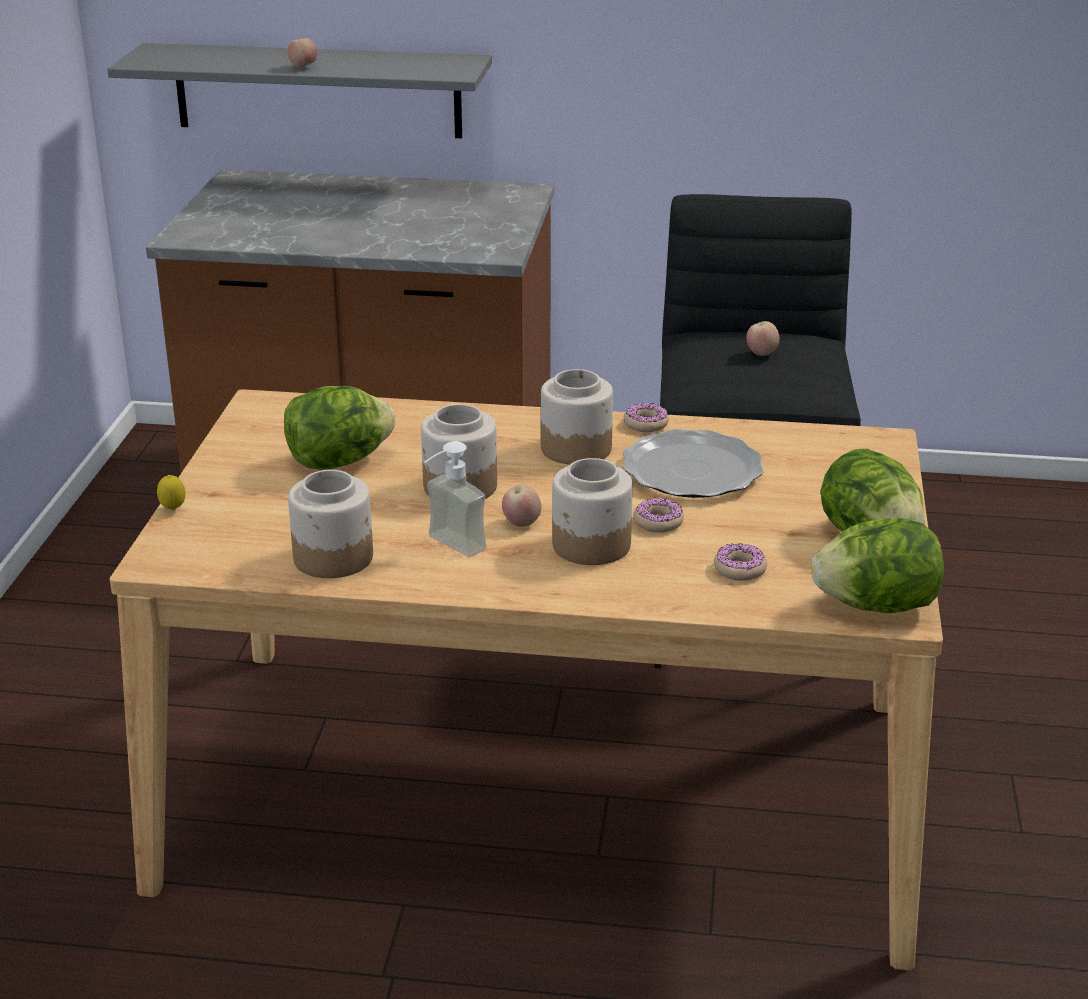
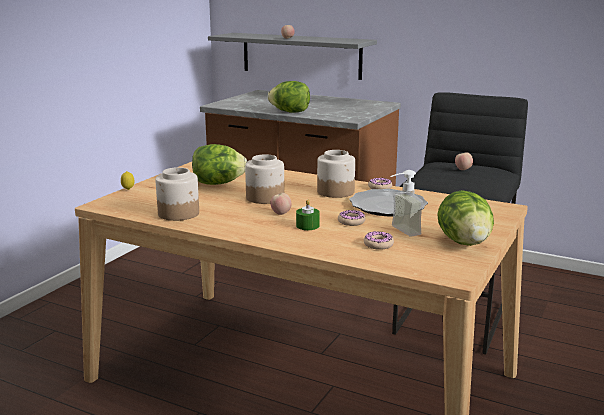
camera: 20 degrees right, 10 degrees down
(447, 548) = (235, 217): soap dispenser -> soap dispenser (400, 231)
(591, 546) = (307, 226): jar -> green candle
(877, 606) = (444, 270): lettuce -> lettuce (290, 112)

